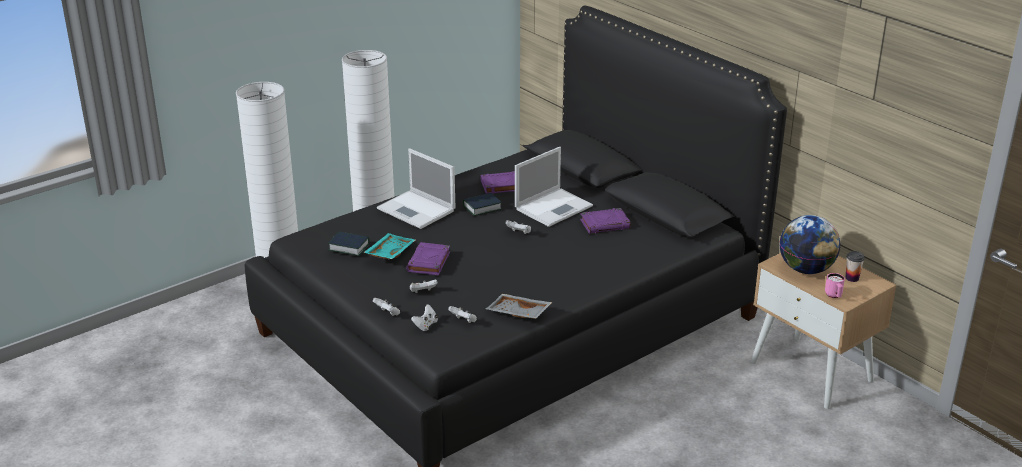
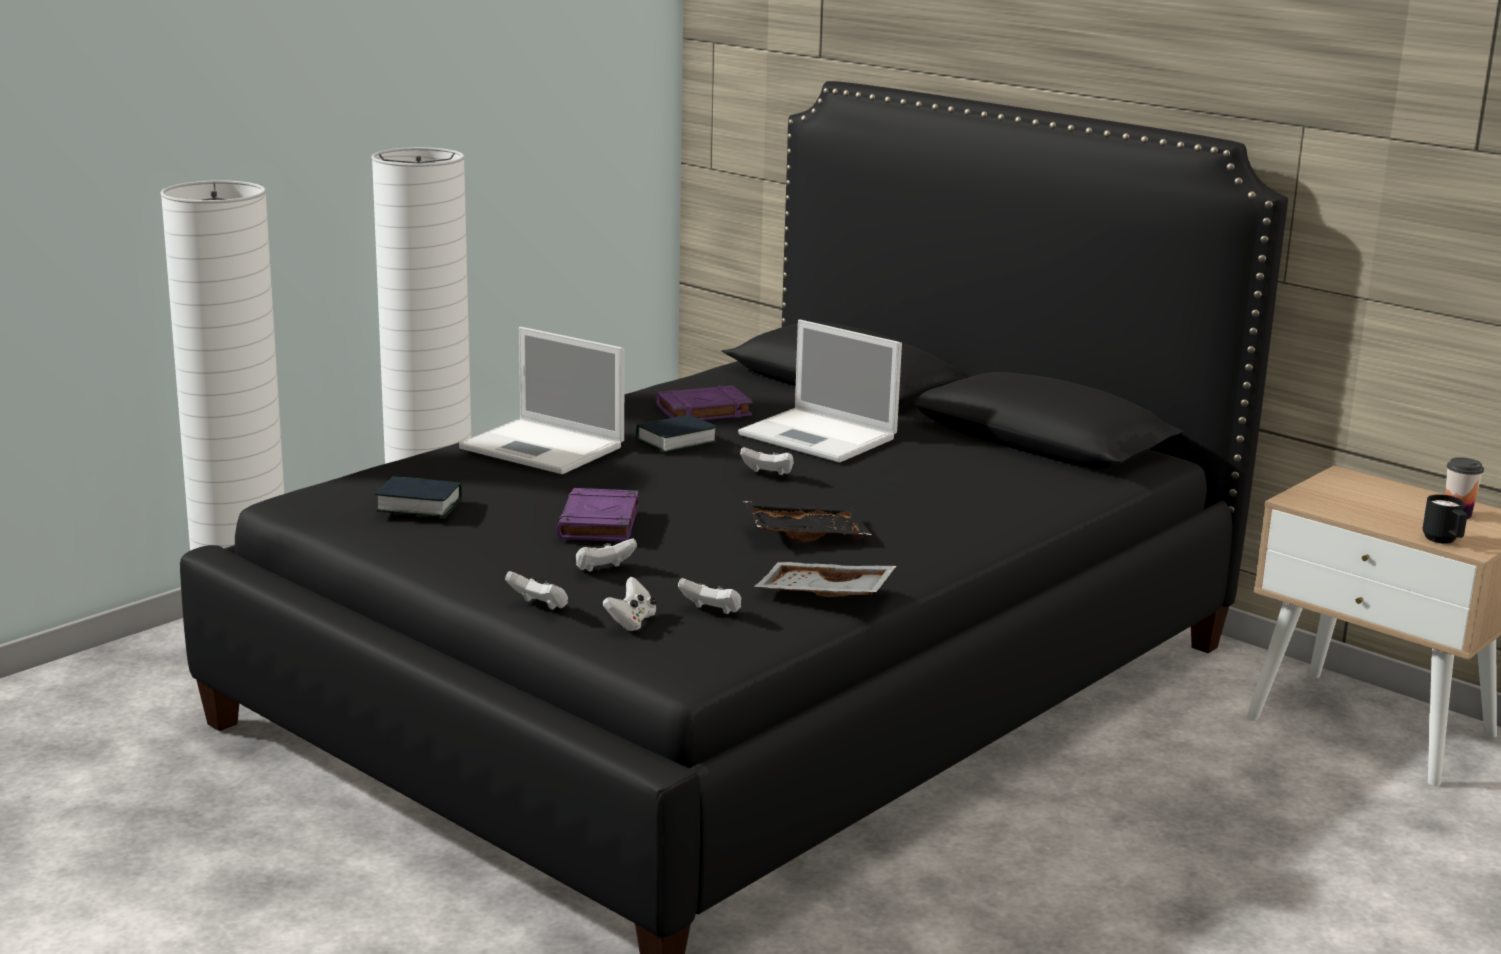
camera: 10 degrees left, 10 degrees down
(389, 253) = (509, 510): turquoise tray -> none
(523, 273) = (805, 533): none -> black tray
(554, 207) = (820, 437): laptop -> laptop turned 90 degrees clockwise
(605, 224) = (934, 458): purple book -> none
(806, 270) = (1363, 506): globe -> none
(834, 296) = (1443, 541): pink mug -> black mug

